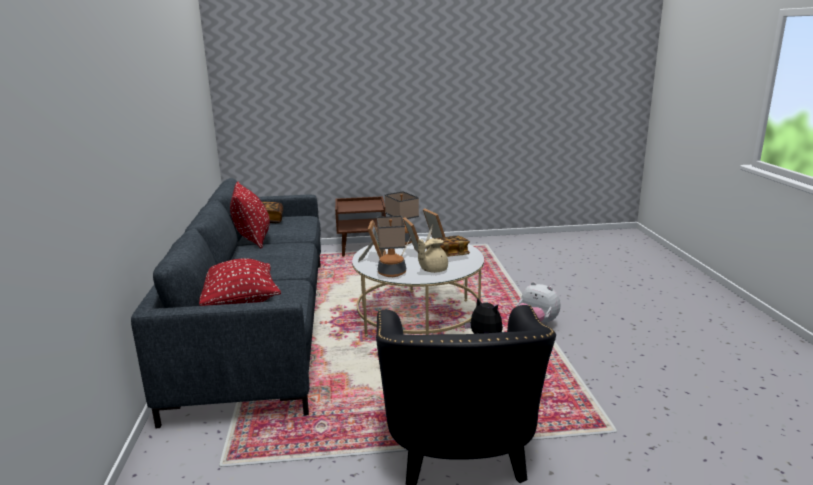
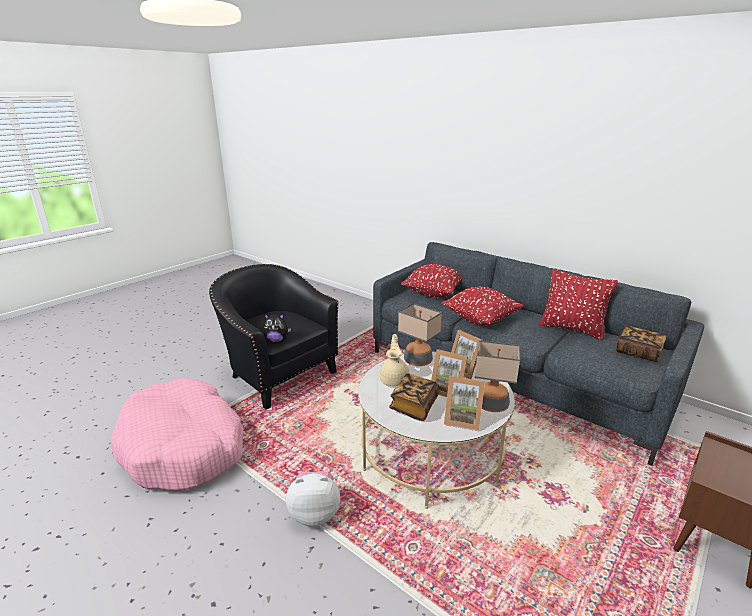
camera: 135 degrees right, 5 degrees up
(281, 267) = (480, 319): none -> red pillow
(625, 411) = (184, 447): none -> pink dog bed

